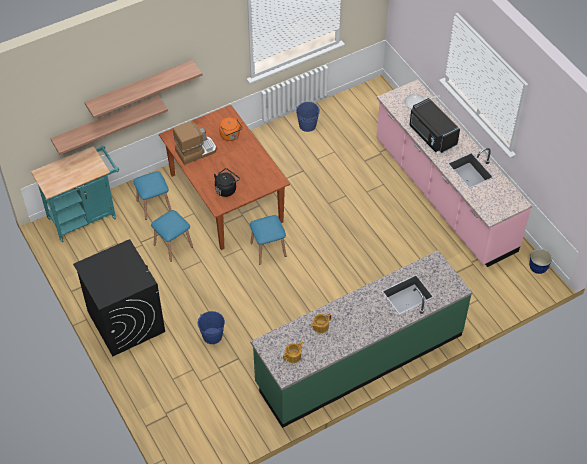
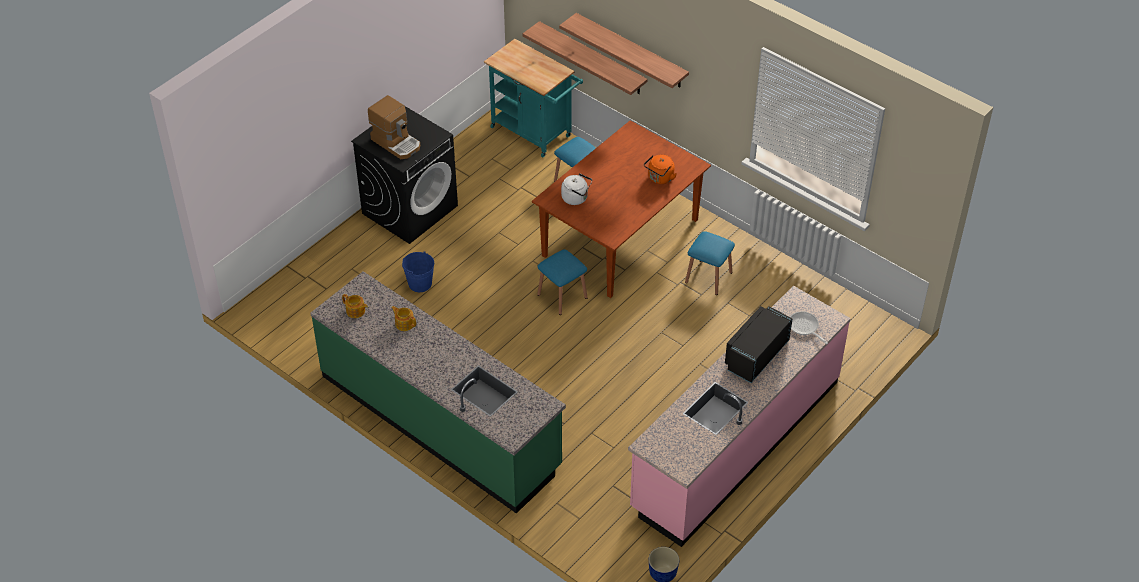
camera: 70 degrees right, 5 degrees down
(173, 245) = (529, 214): blue stool -> blue stool (708, 277)
(195, 151) = (620, 157): coffee machine -> coffee machine (396, 142)
(226, 189) = (576, 198): black kettle -> white kettle
(307, 125) = (778, 278): blue bucket -> none

